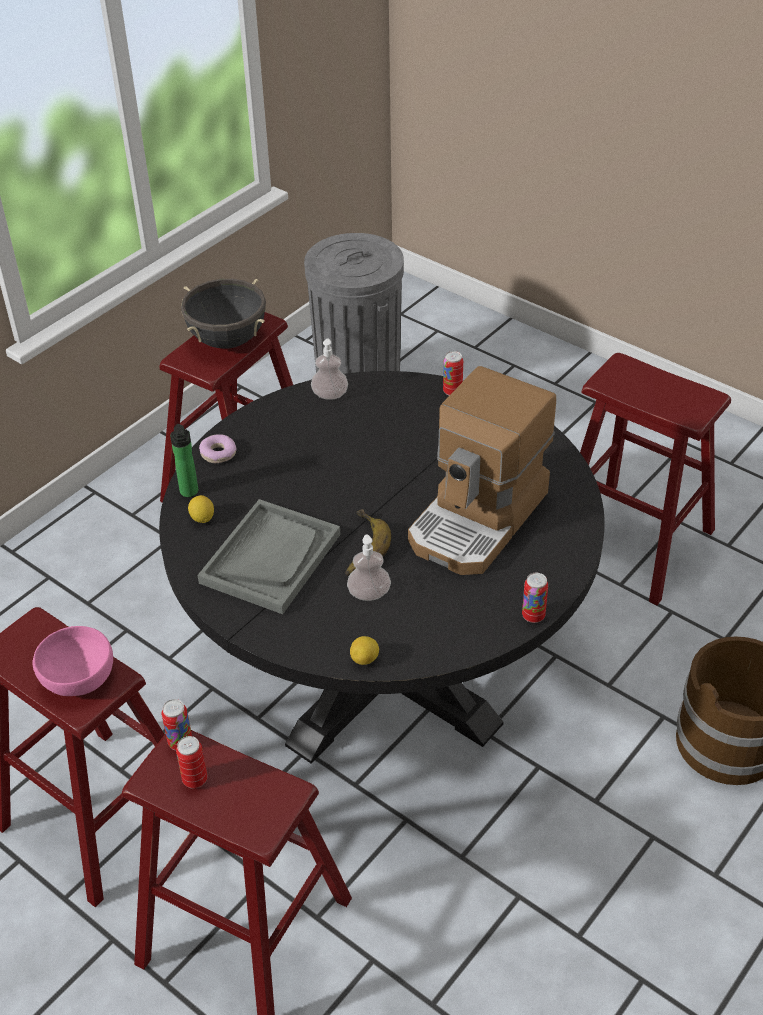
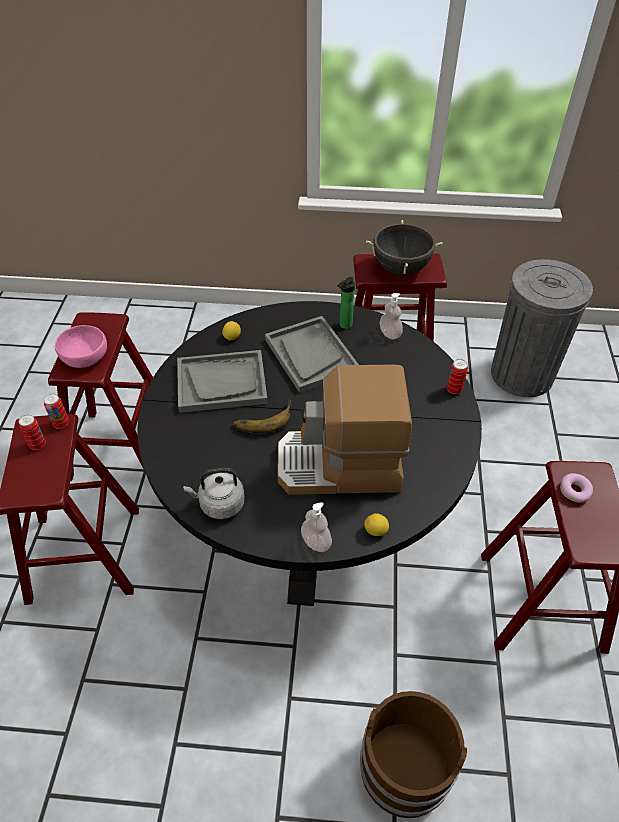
camera: 55 degrees right, 5 degrees up
(189, 493) = (248, 321): bottle -> bottle (344, 326)
(218, 454) = (291, 315): donut -> donut (574, 491)
(300, 468) = (311, 355): none -> grey tray
(365, 659) = (167, 471): lemon -> lemon (375, 531)
(369, 594) = (225, 444): soap dispenser -> soap dispenser (316, 542)
(450, 633) = (219, 504): none -> grey kettle
(533, 616) = (269, 544): can -> none

